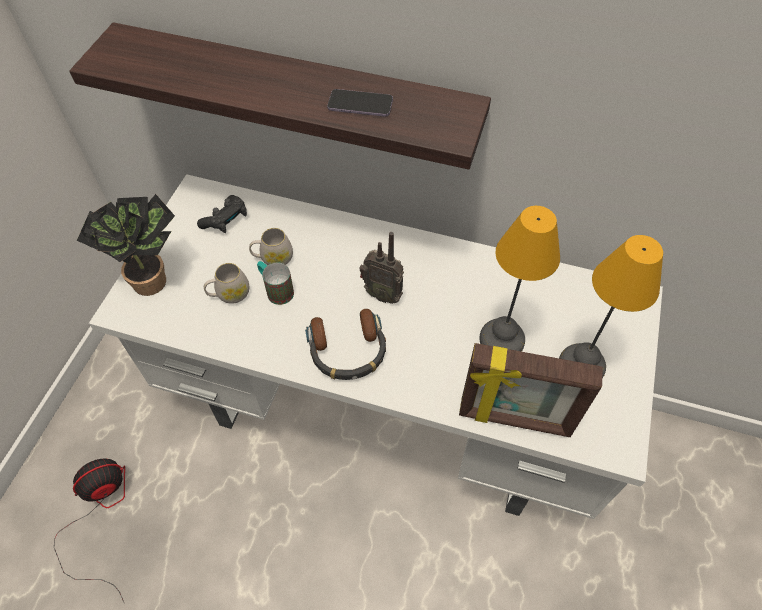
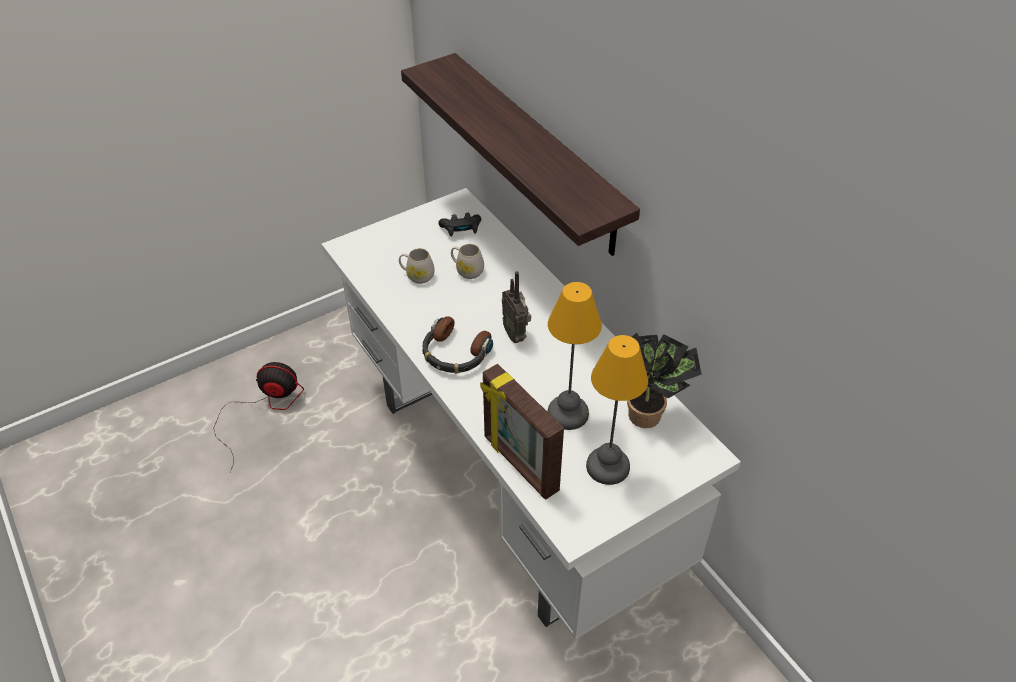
camera: 40 degrees right, 10 degrees down
(153, 278) = (382, 239): potted plant -> potted plant (649, 414)
(276, 290) = (448, 290): mug -> none
(360, 105) = (545, 170): phone -> none

